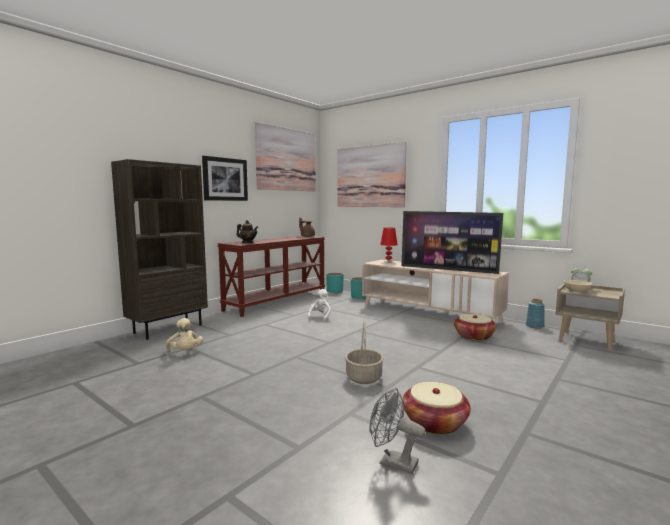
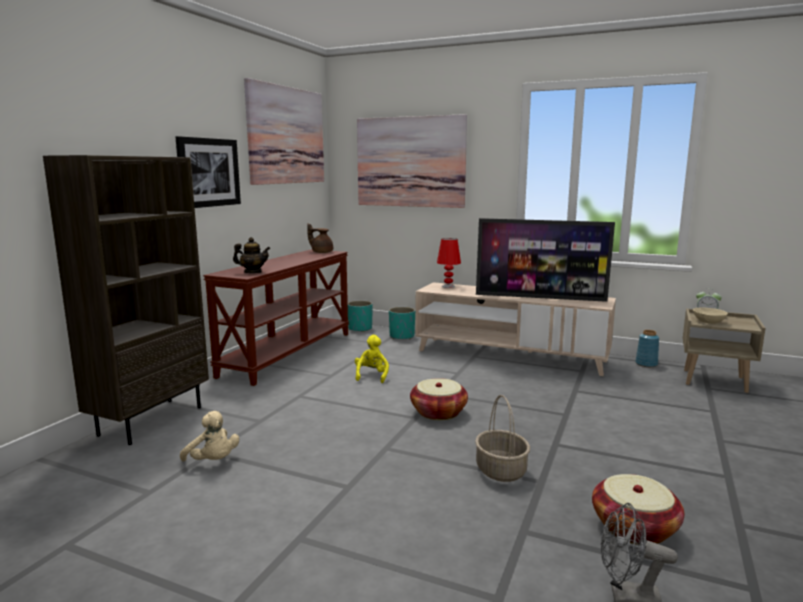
camera: 15 degrees left, 5 degrees up
(320, 317) = (372, 376): white plush toy -> yellow plush toy
(474, 336) = (589, 387): basket -> basket (438, 412)

